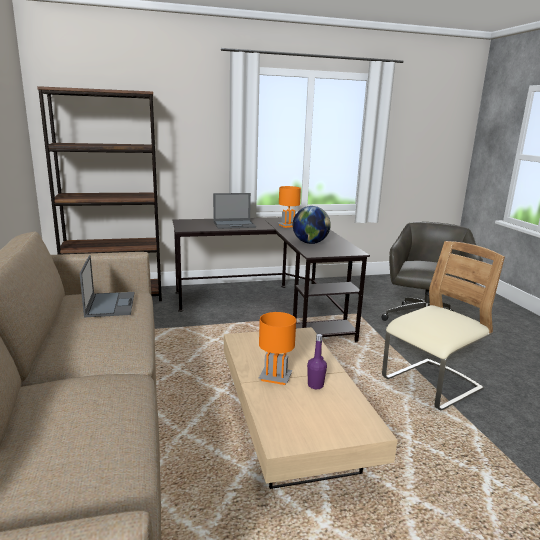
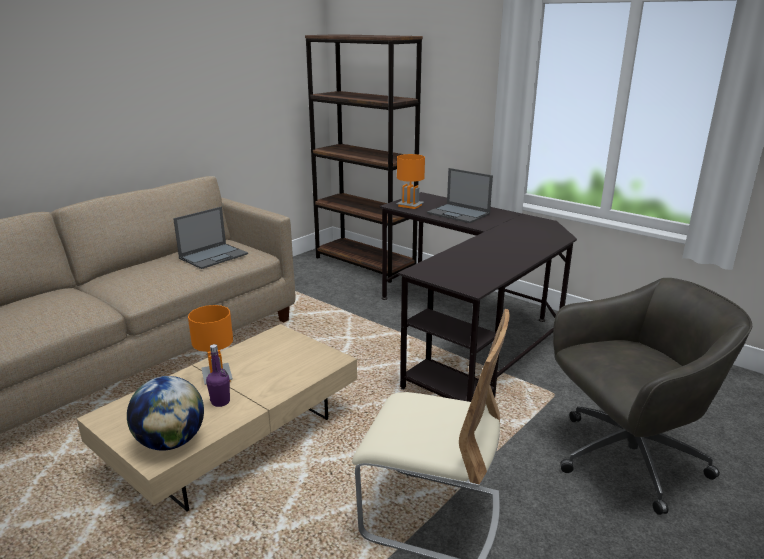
camera: 55 degrees right, 5 degrees up
(288, 225) = (515, 232): orange table lamp -> orange table lamp (409, 205)
(310, 243) = (462, 259): globe -> globe (171, 442)

